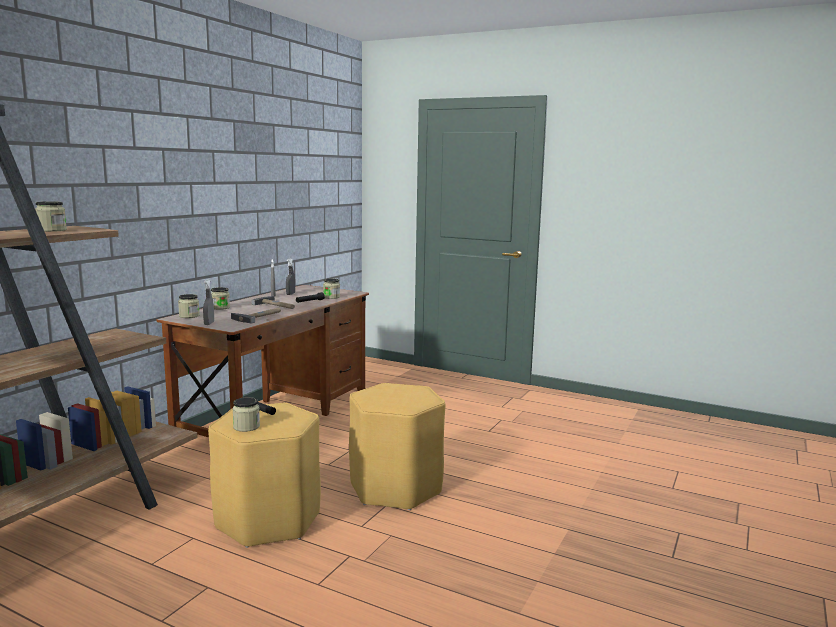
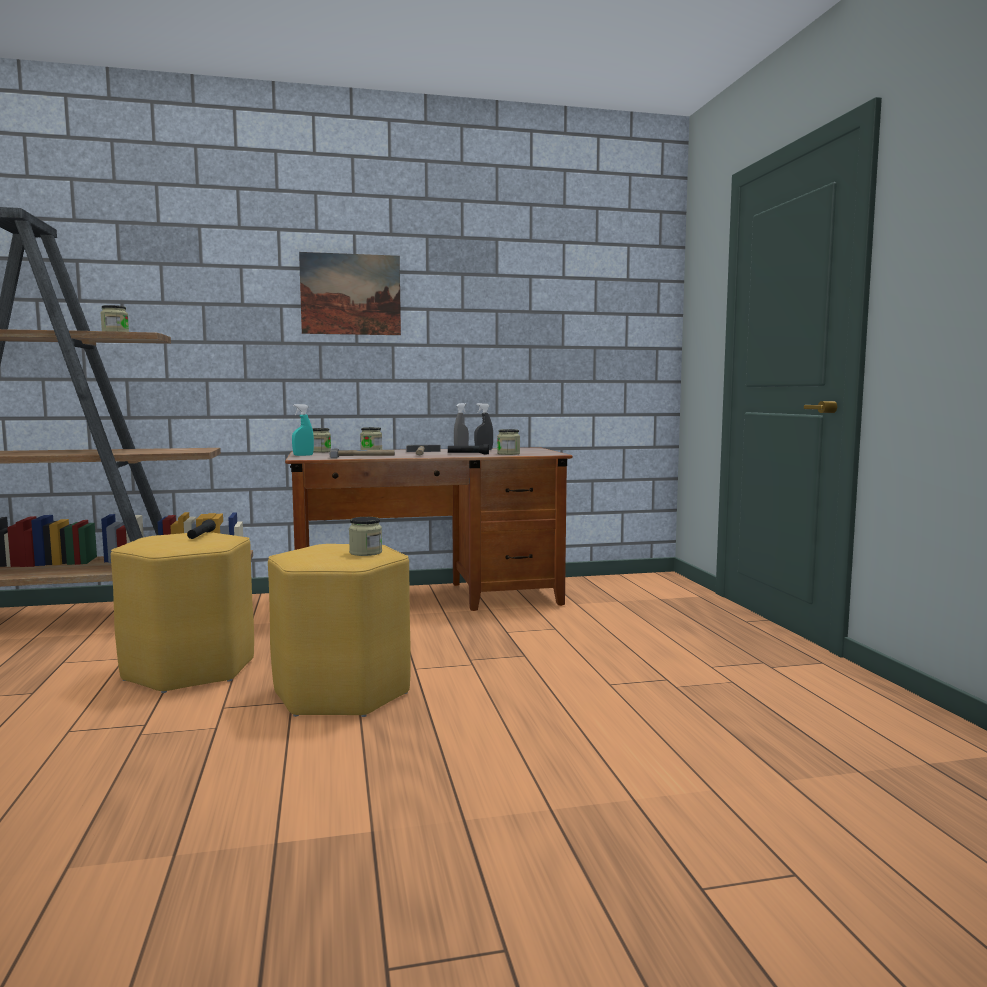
camera: 50 degrees right, 5 degrees down
(189, 172) = (350, 294): none -> picture
(209, 323) = (303, 455): grey spray bottle -> turquoise spray bottle
(246, 427) = (148, 541): jar -> jar (365, 552)

